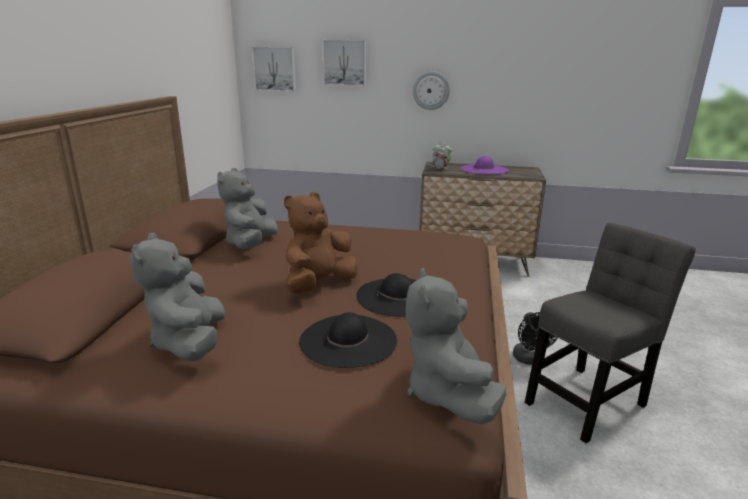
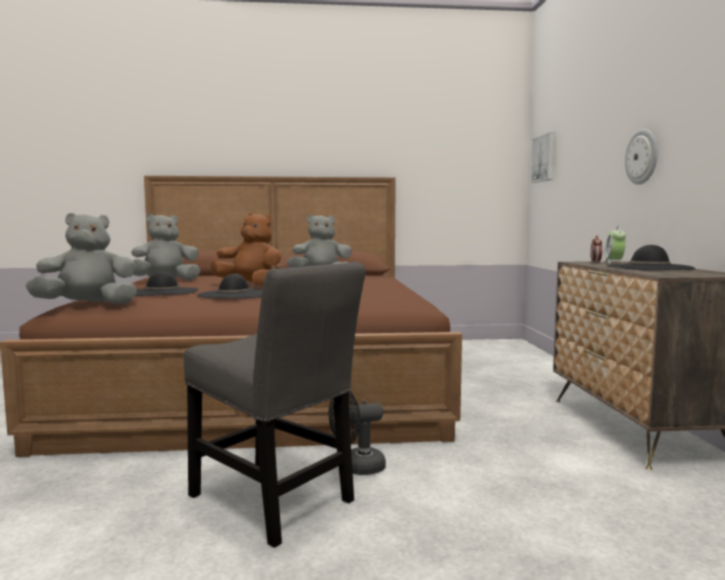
camera: 75 degrees right, 15 degrees down
(345, 63) = (582, 139): picture -> none
(484, 169) = (649, 267): purple hat -> black hat

